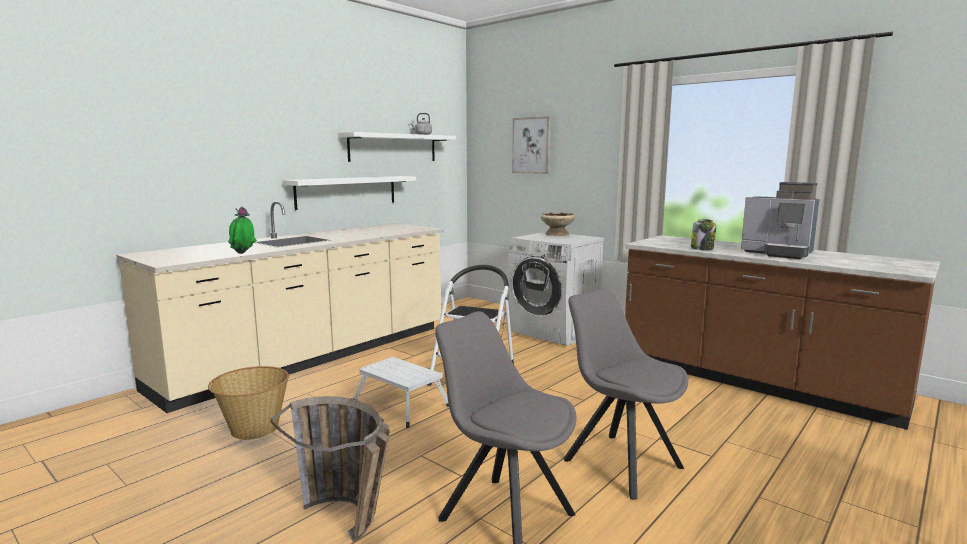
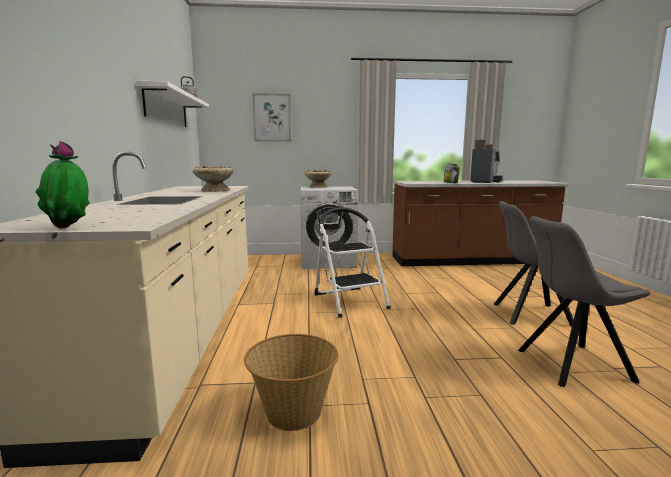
camera: 45 degrees left, 0 degrees up
(243, 254) = (183, 210): potted plant -> potted plant (69, 228)
(347, 191) = (146, 150): white shelf -> none
(350, 525) = (545, 423): basket -> none
(376, 233) = (214, 190): none -> beige bowl
(400, 404) = (355, 336): white step ladder -> none
(779, 253) = (485, 181): coffee machine -> coffee machine turned 60 degrees counterclockwise

